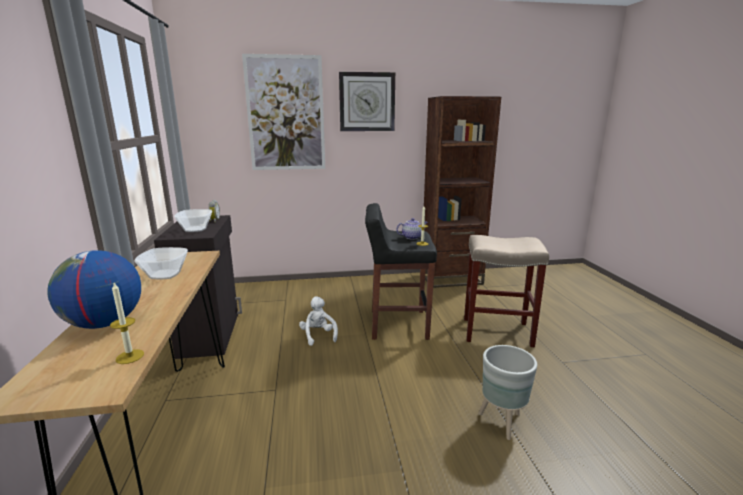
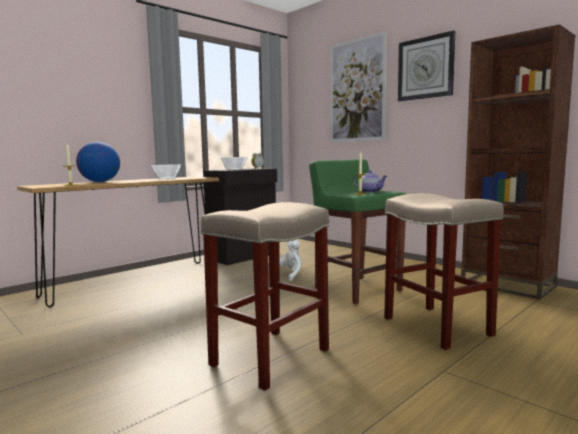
camera: 55 degrees right, 10 degrees down
(397, 324) = (357, 289): black stool -> green stool
(502, 422) = (270, 358): grey planter -> beige stool

